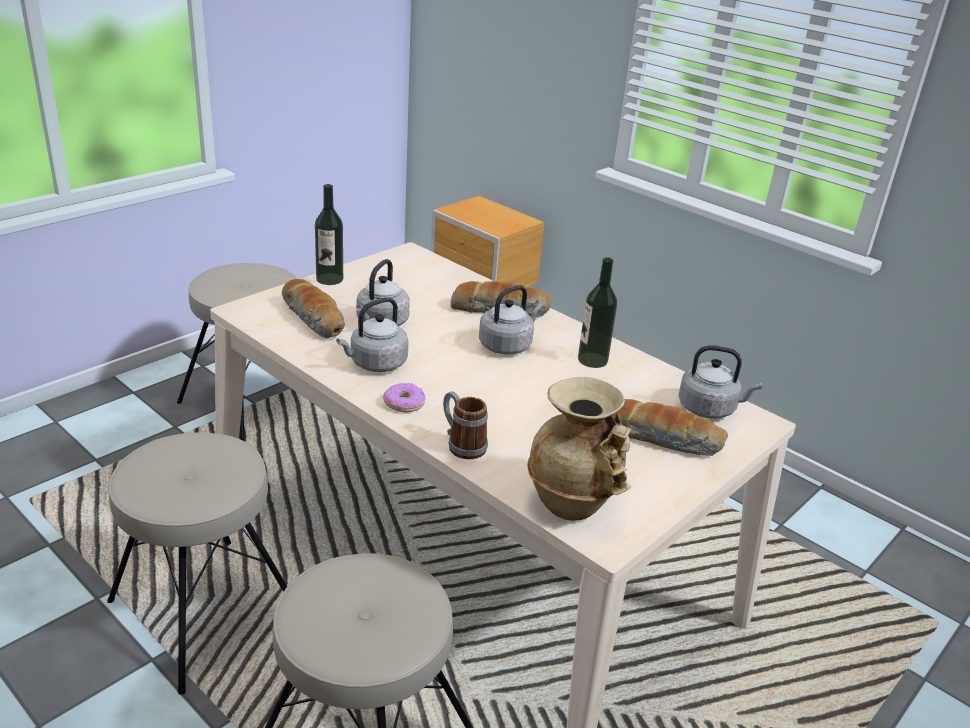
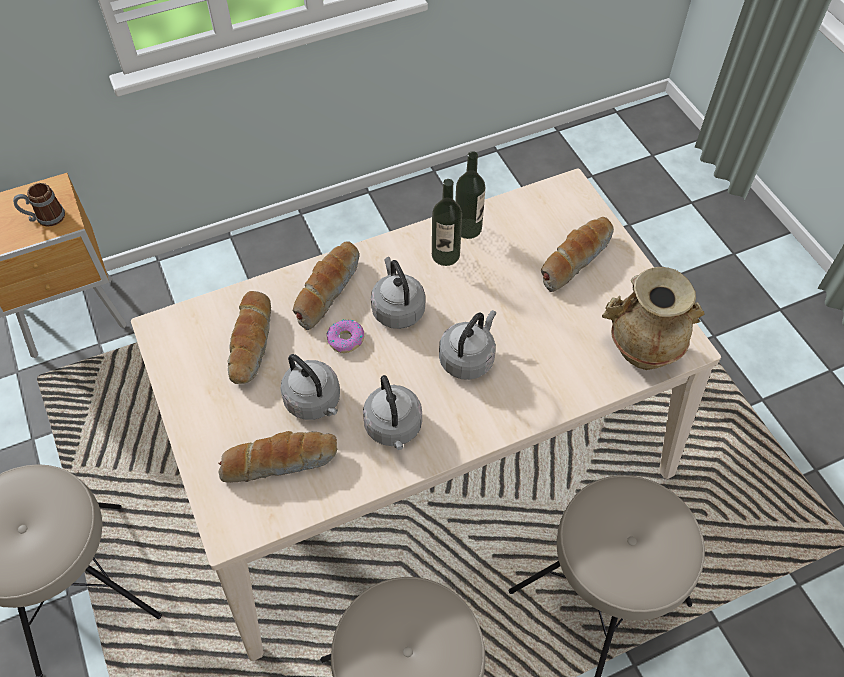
camera: 65 degrees left, 25 degrees up
(329, 279) = (191, 425): bottle -> bottle (468, 228)
(404, 403) = (470, 424): donut -> donut (346, 339)
(420, 288) = (252, 344): none -> bread
(462, 444) = (546, 399): mug -> mug (45, 218)
(709, 409) = (544, 209): grey kettle -> grey kettle (468, 358)

